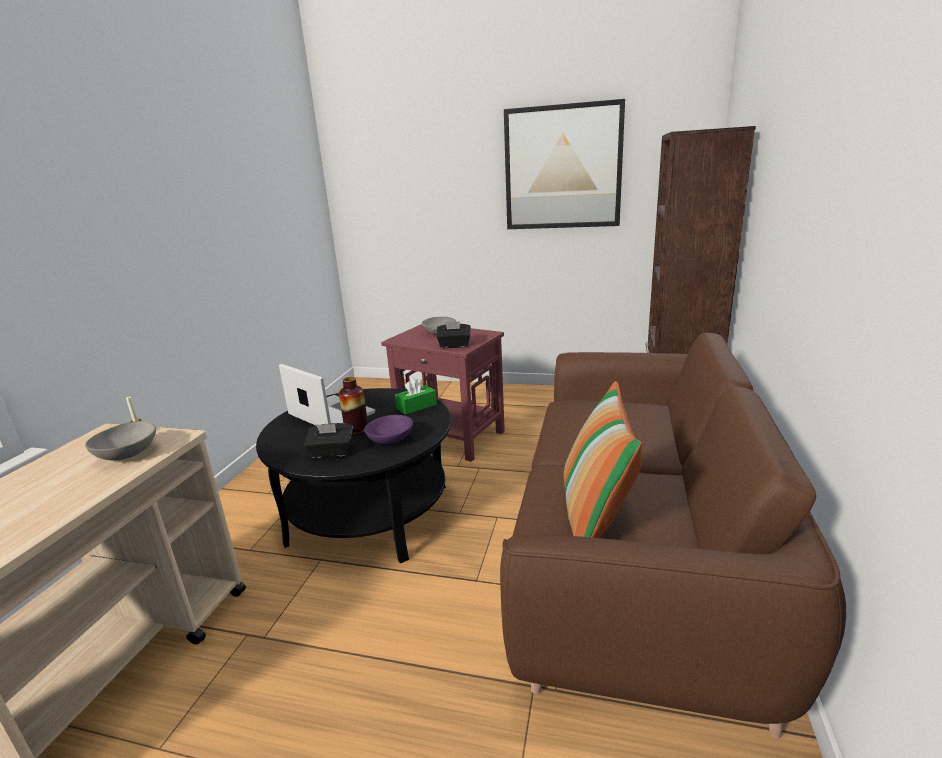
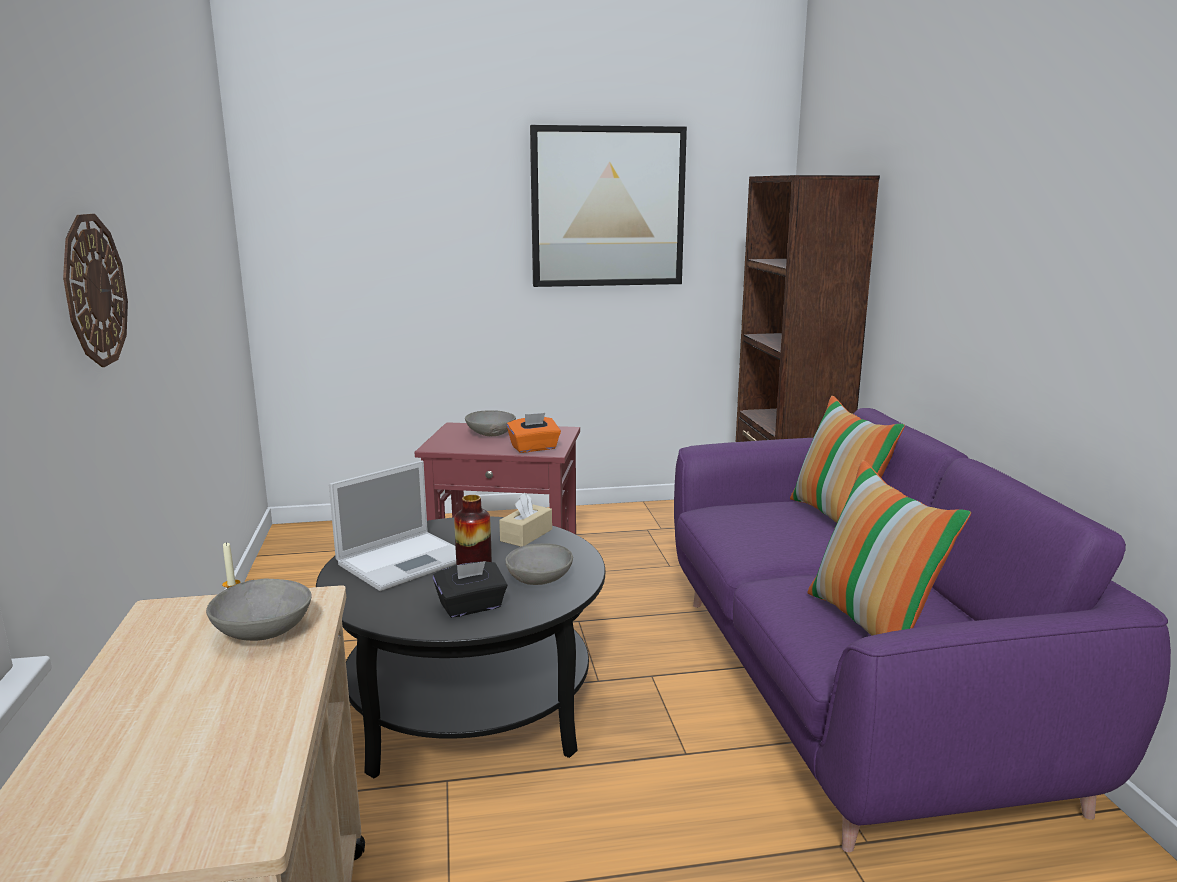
camera: 25 degrees left, 5 degrees down
(136, 237) = (94, 290): none -> wall clock
(330, 414) = (406, 560): laptop -> laptop turned 120 degrees clockwise
(391, 440) = (540, 580): purple bowl -> grey bowl
(416, 406) = (526, 535): green tissue box -> beige tissue box
(454, 345) = (534, 448): black tissue box -> orange tissue box
(636, 561) = (849, 690): brown sofa -> purple sofa
(661, 421) = (837, 517): none -> pillow

